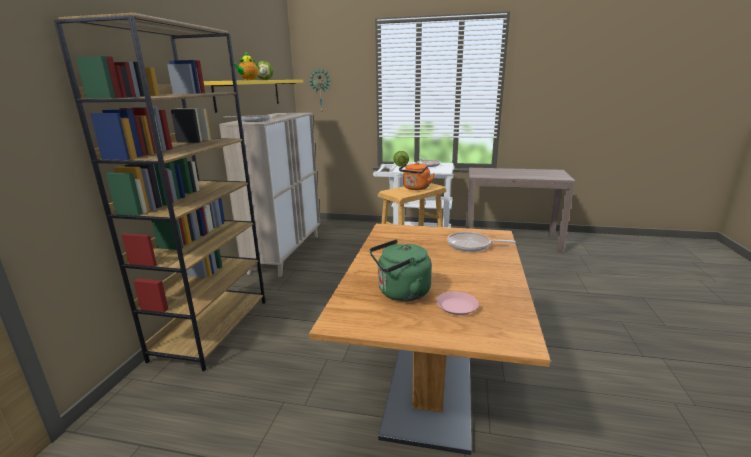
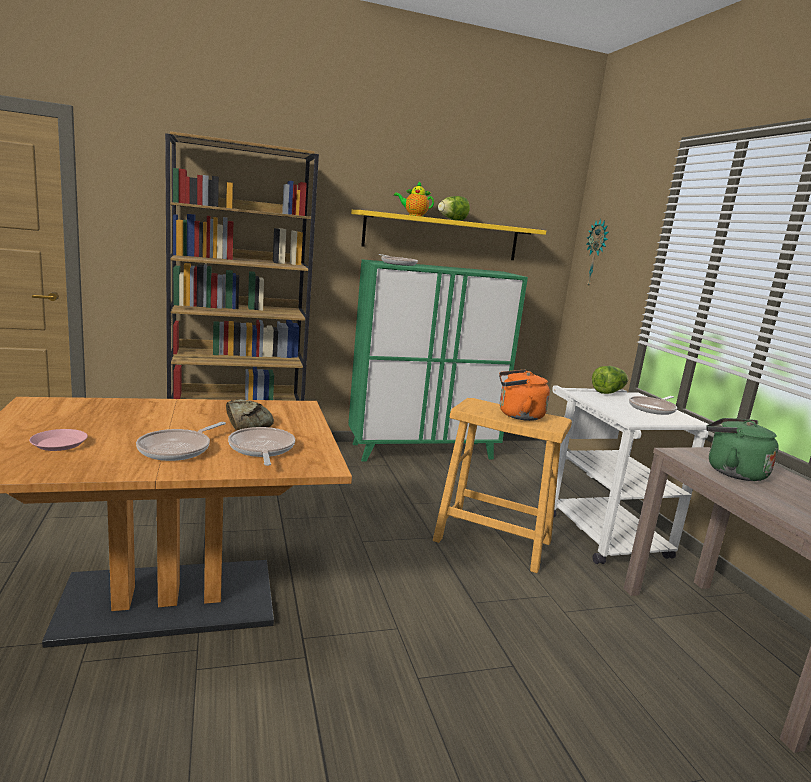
camera: 60 degrees right, 5 degrees down
(286, 253) = (423, 451): beige cabinet -> green cabinet
(400, 293) = (96, 420): green kettle -> green kettle (731, 472)
(419, 245) = (247, 422): none -> bread
(470, 267) = (178, 449): none -> frying pan

